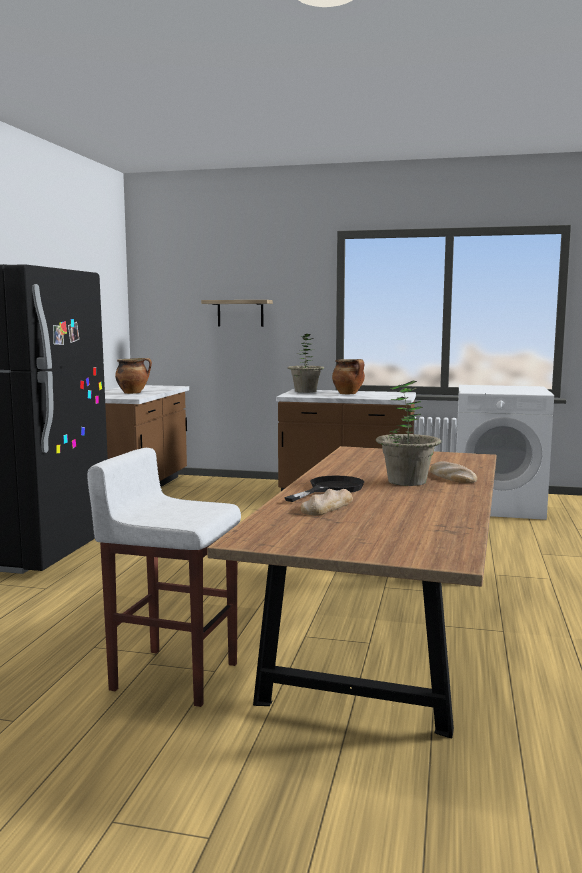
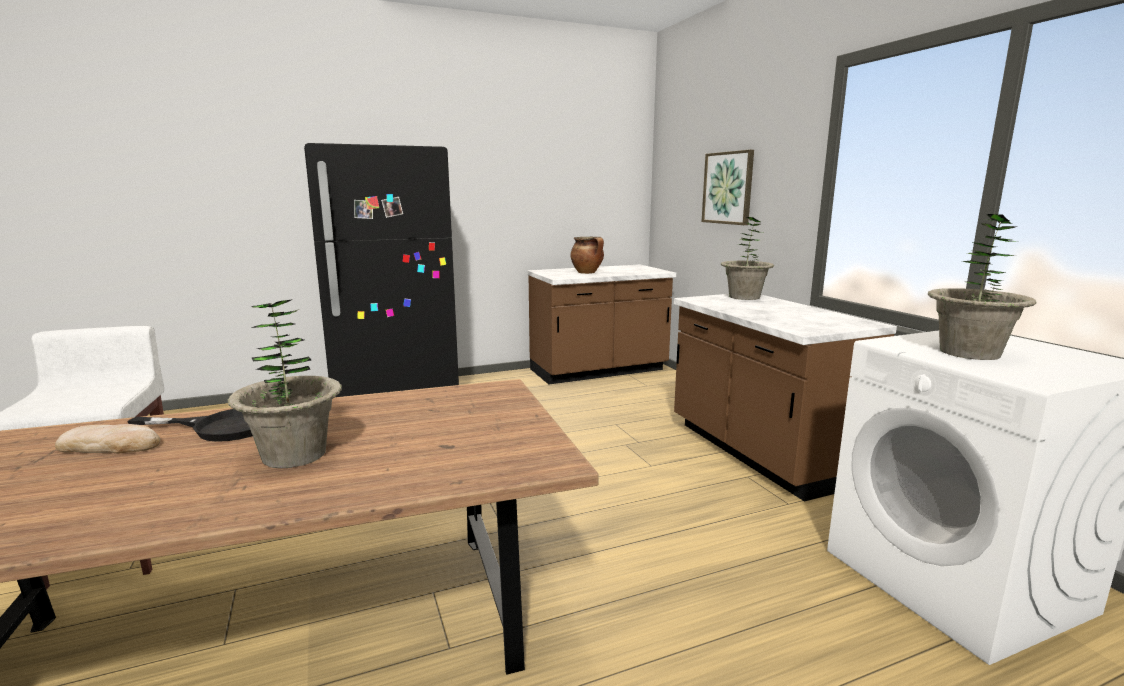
camera: 55 degrees right, 5 degrees up
(240, 313) = (728, 188): shelf -> picture
(349, 394) = (775, 310): cooking pot -> none
(451, 477) = (348, 476): bread -> none
(498, 390) = (969, 353): none -> potted plant

